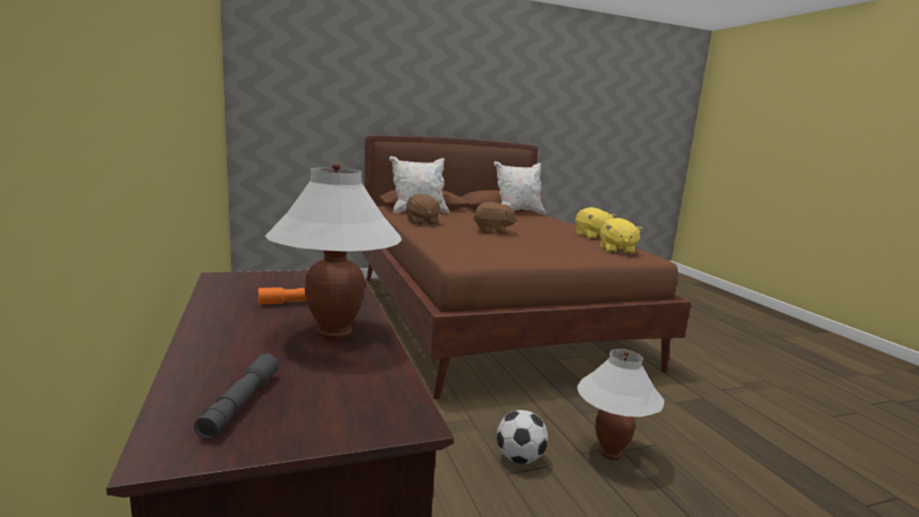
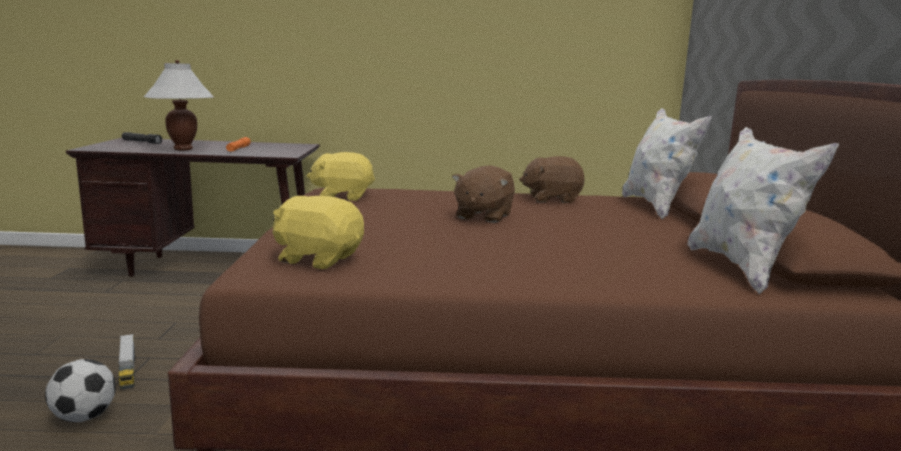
camera: 110 degrees right, 0 degrees up
(519, 458) = (183, 330): football -> football (84, 417)
(592, 236) = (449, 272): yellow plush toy -> yellow plush toy (342, 197)
(609, 453) = (128, 370): white table lamp -> toy truck

